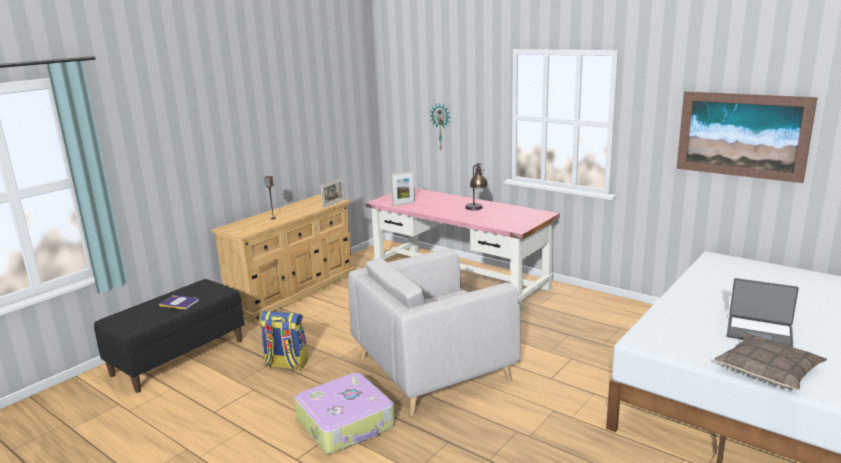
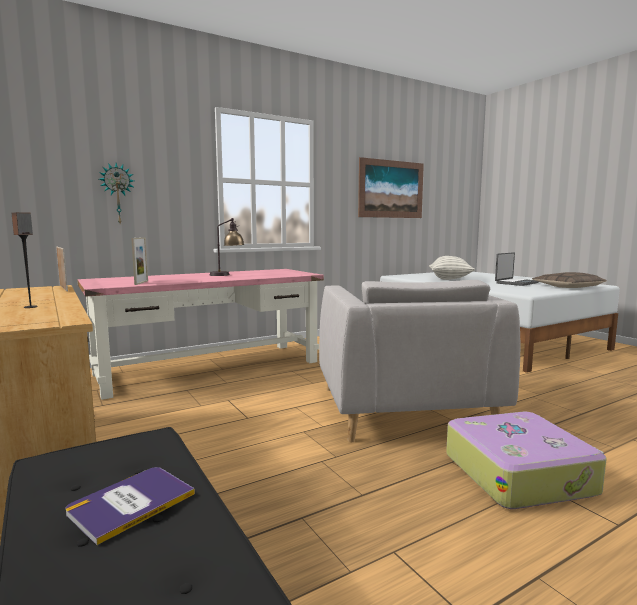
camera: 70 degrees left, 10 degrees down
(286, 364) = (322, 504): backpack -> none
(732, 289) = (450, 279): none -> pillow

